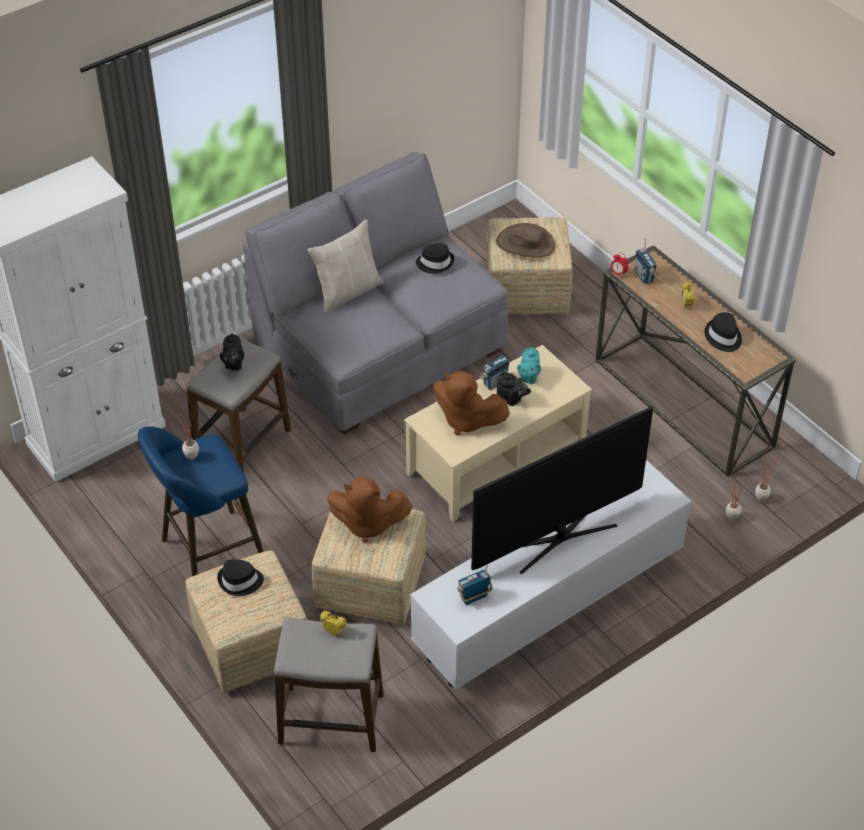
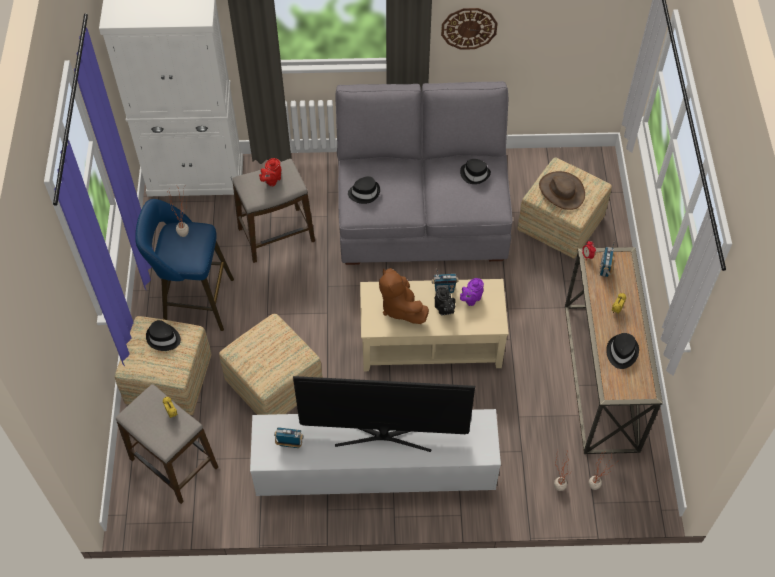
camera: 35 degrees right, 10 degrees up
(233, 365) = (271, 180): black teapot -> red teapot
(338, 333) = (364, 192): none -> black hat
(348, 292) = (397, 164): beige pillow -> none
(358, 105) = (469, 28): none -> wall clock
(367, 524) = (274, 345): brown plush toy -> none
(528, 378) = (471, 299): turquoise teapot -> purple teapot

